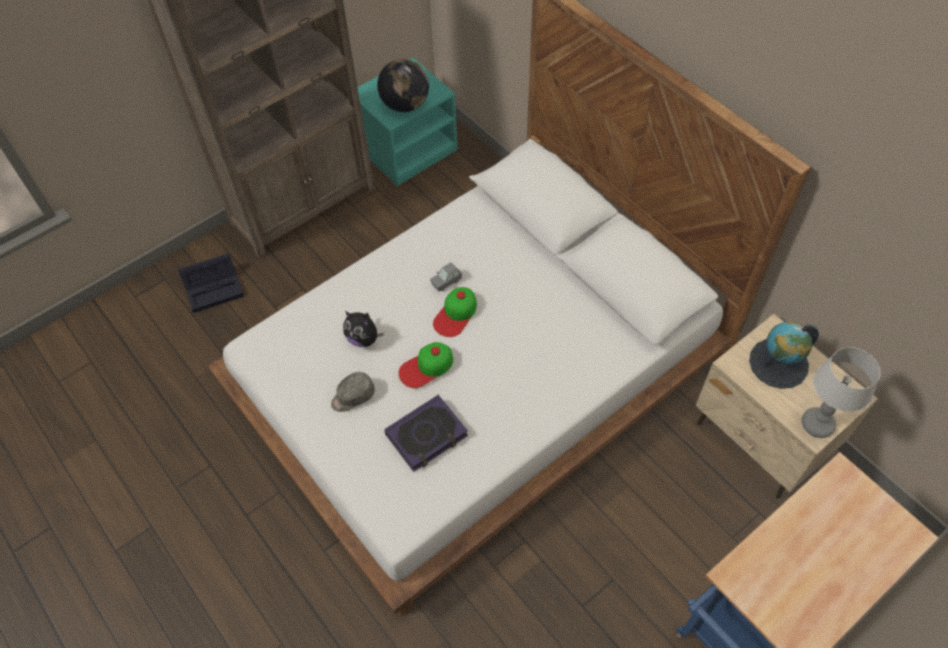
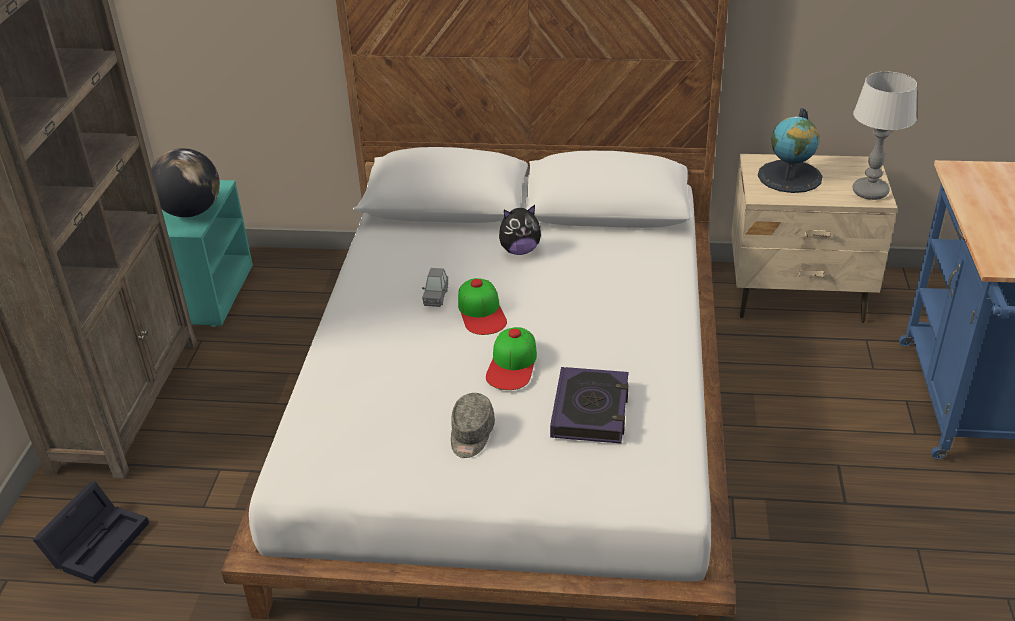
camera: 45 degrees left, 20 degrees down
(363, 338) = (416, 384): plush toy -> plush toy (519, 250)

